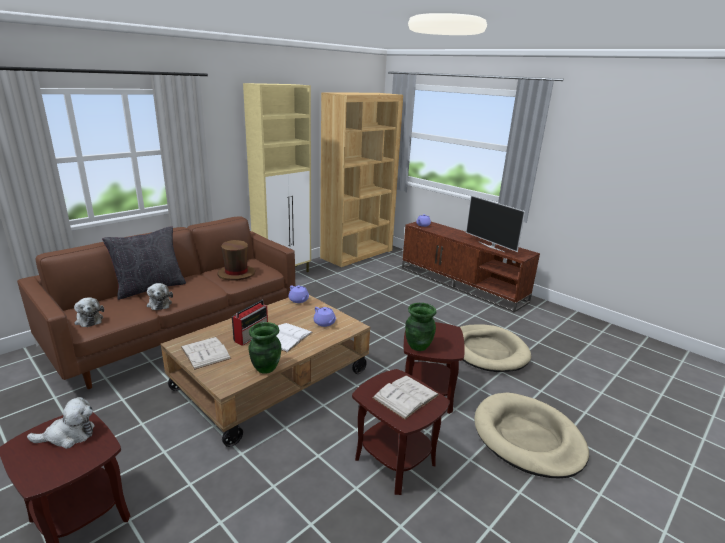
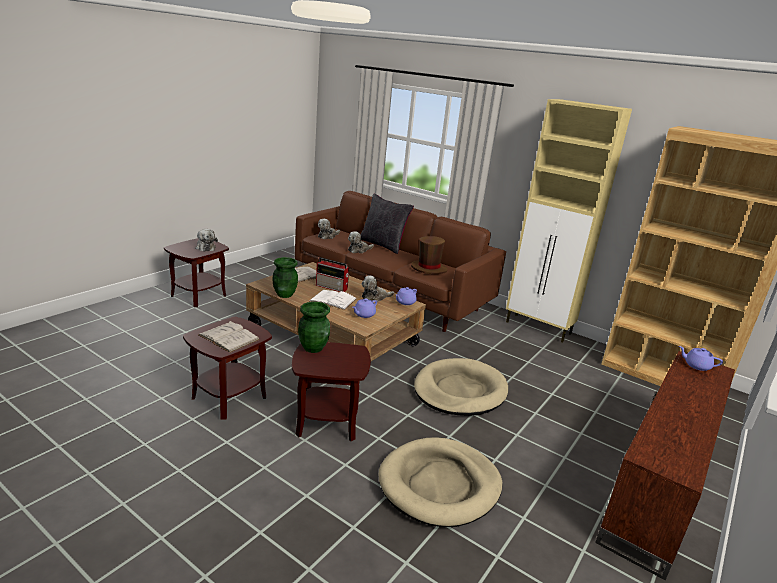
camera: 80 degrees right, 0 degrees up
(284, 313) = (375, 297): none -> plush toy
(491, 246) = (666, 428): television -> none
(527, 438) = (256, 492): beige dog bed -> beige dog bed (459, 391)

